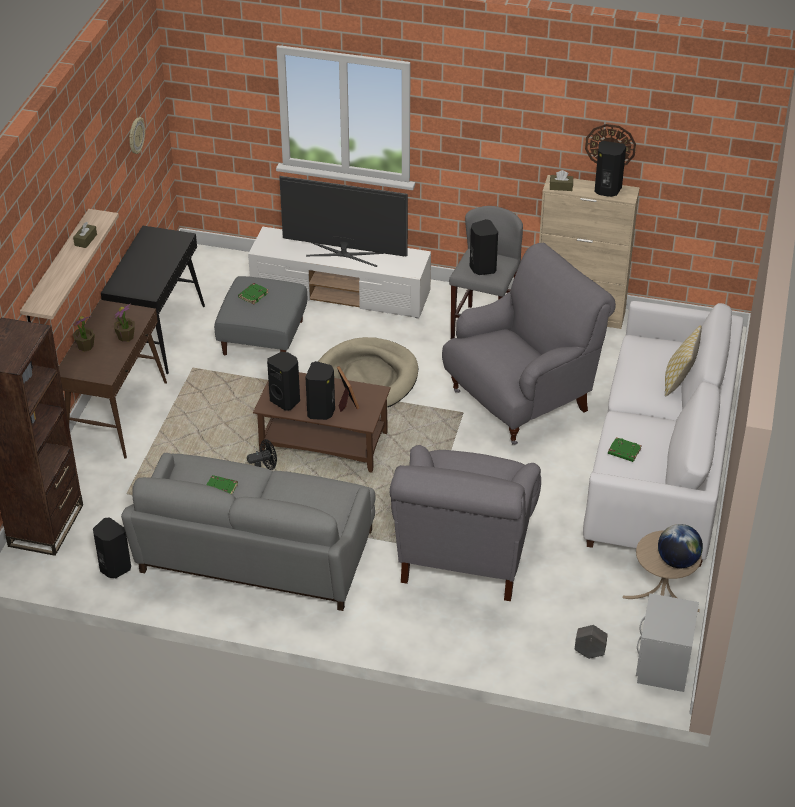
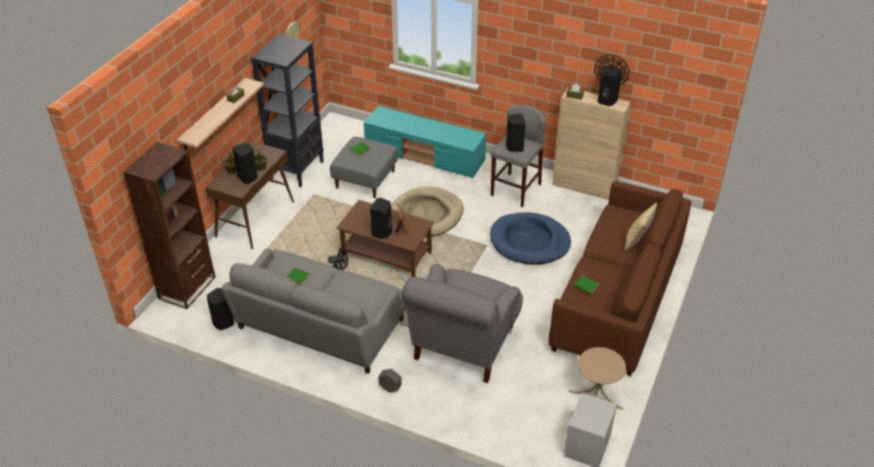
camera: 10 degrees right, 0 degrees up
(158, 334) = (297, 170): black console table -> black bookcase
(286, 400) = (360, 222): black speaker -> black speaker (248, 177)
(342, 293) = (425, 156): white tv stand -> turquoise tv stand
(344, 254) = (427, 129): television -> none
(521, 400) = (529, 241): grey armchair -> blue dog bed
(589, 653) = (535, 429): grey planter -> grey planter (390, 388)
(660, 465) = (617, 299): white sofa -> brown sofa
(677, 561) = (607, 371): globe -> none

